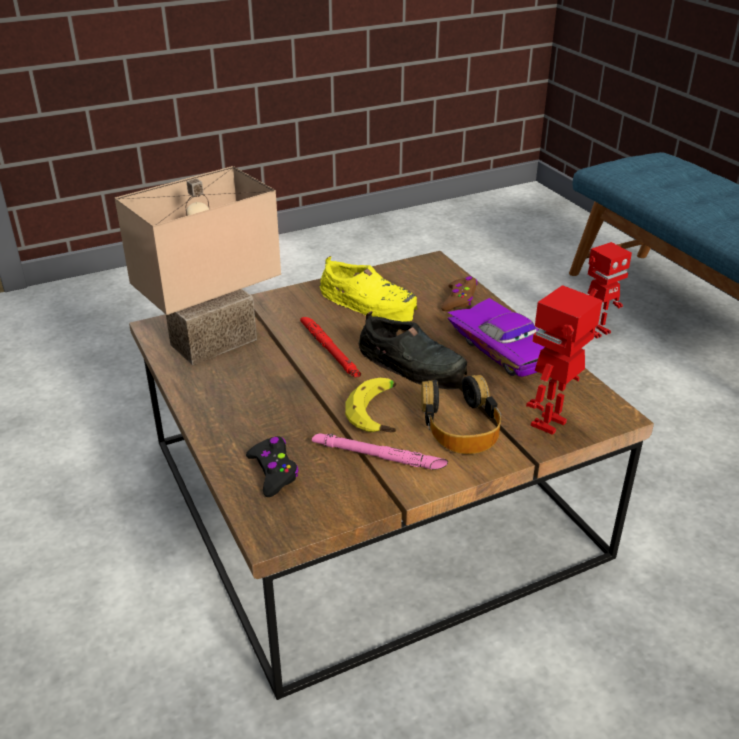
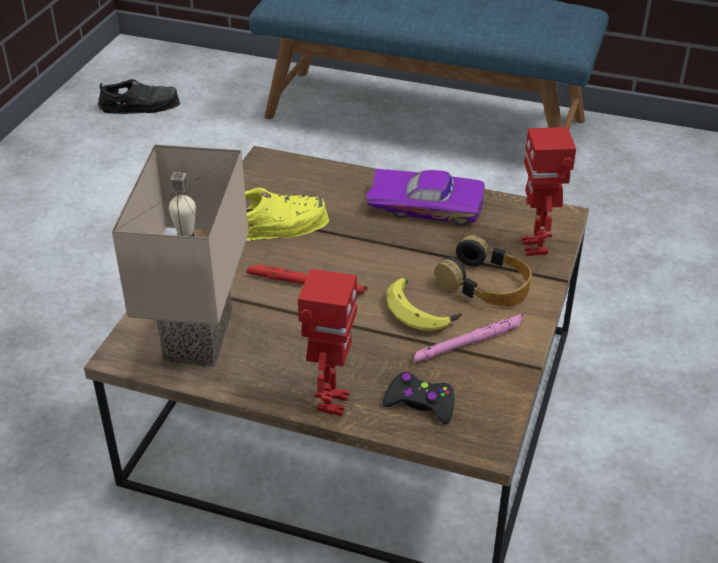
camera: 45 degrees left, 5 degrees up
(413, 364) = (385, 257): black shoe -> black shoe (140, 105)
(459, 300) = (337, 183): brown game controller -> none
(597, 331) = (350, 161): toy robot -> toy robot (331, 402)

